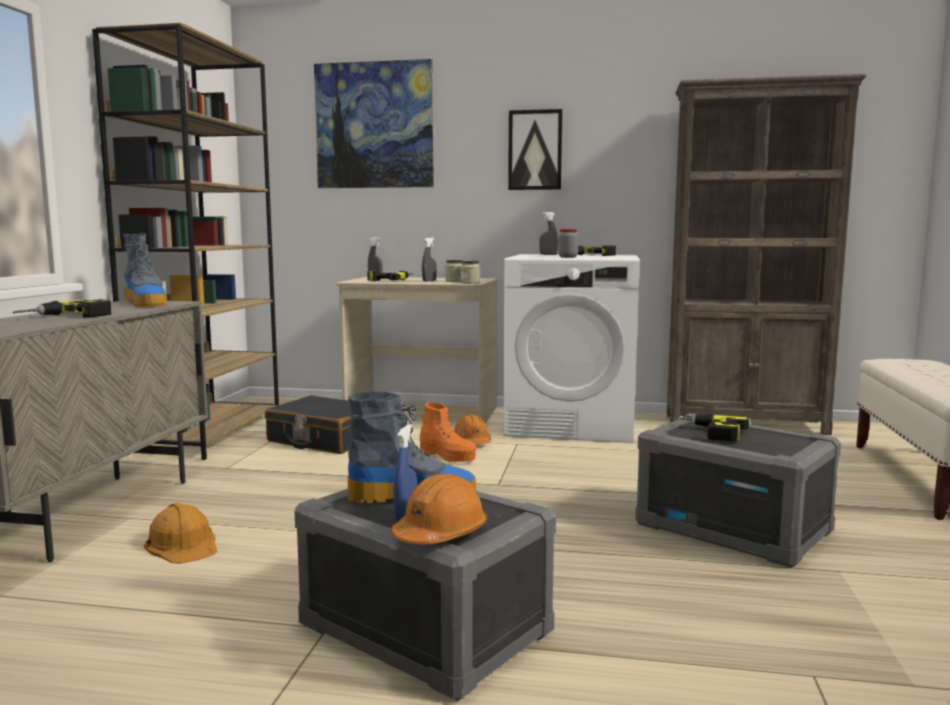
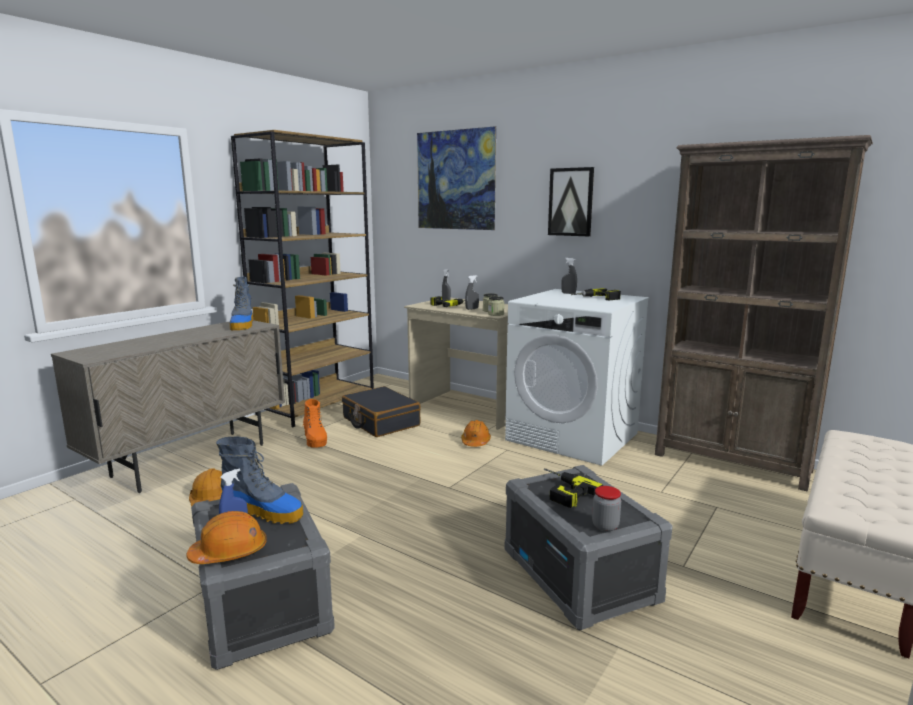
camera: 25 degrees right, 5 degrees up
(66, 317) = (168, 340): power drill -> none
(448, 456) = (444, 453): orange boot -> orange boot (315, 440)
(568, 257) = (563, 302): jar -> jar (605, 526)

